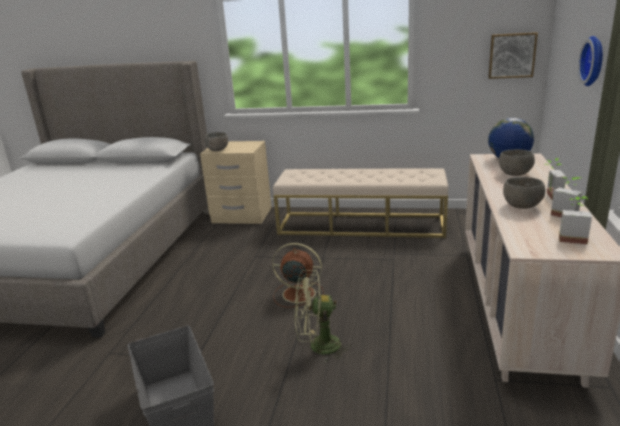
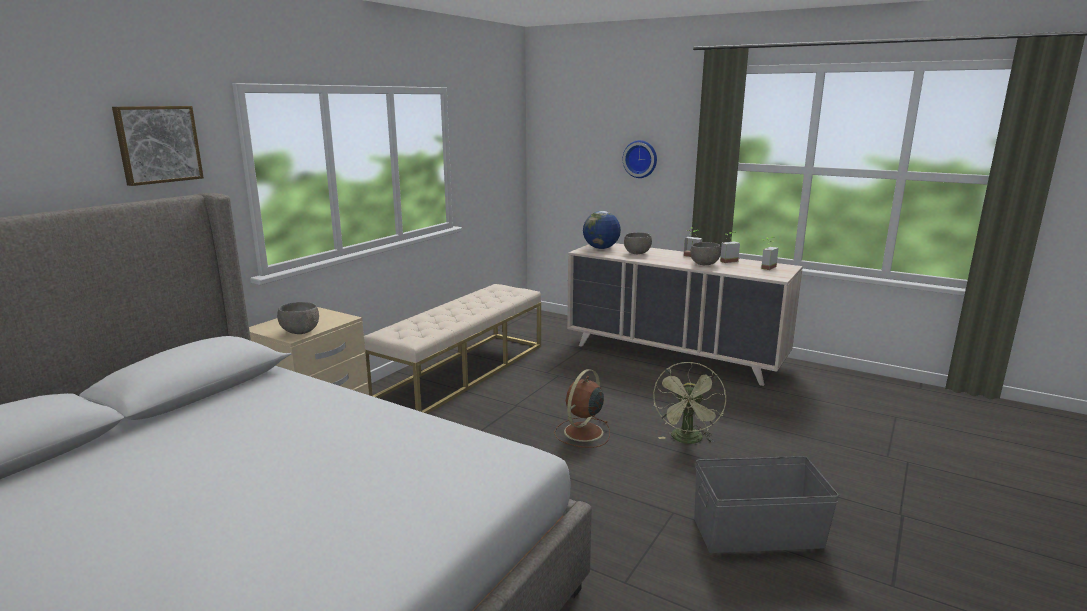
camera: 70 degrees left, 5 degrees down
(511, 55) = (508, 163): picture -> picture (157, 144)

